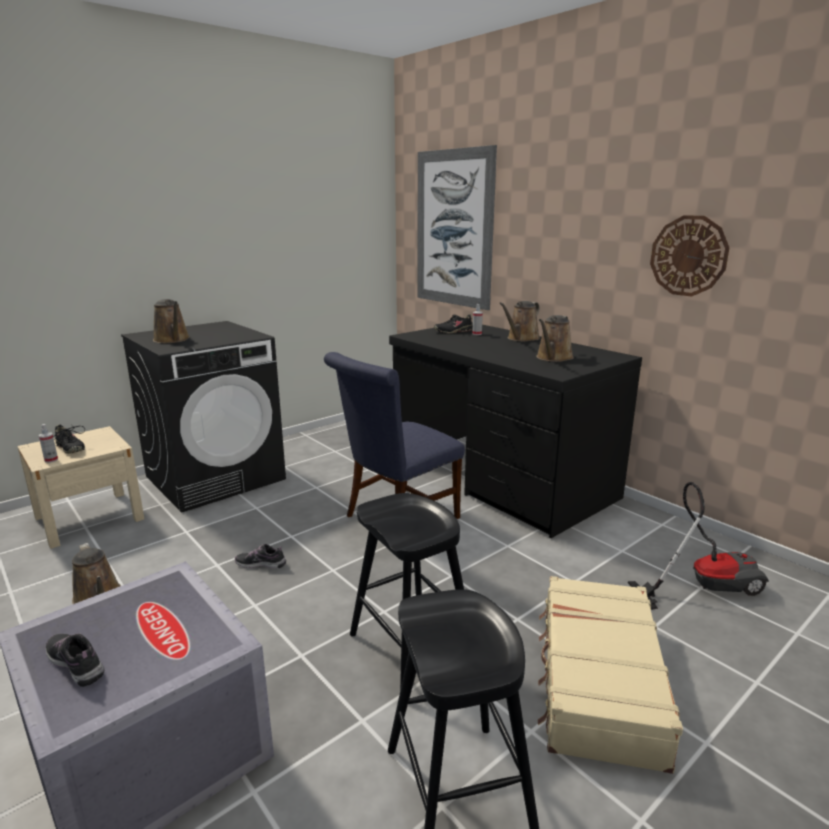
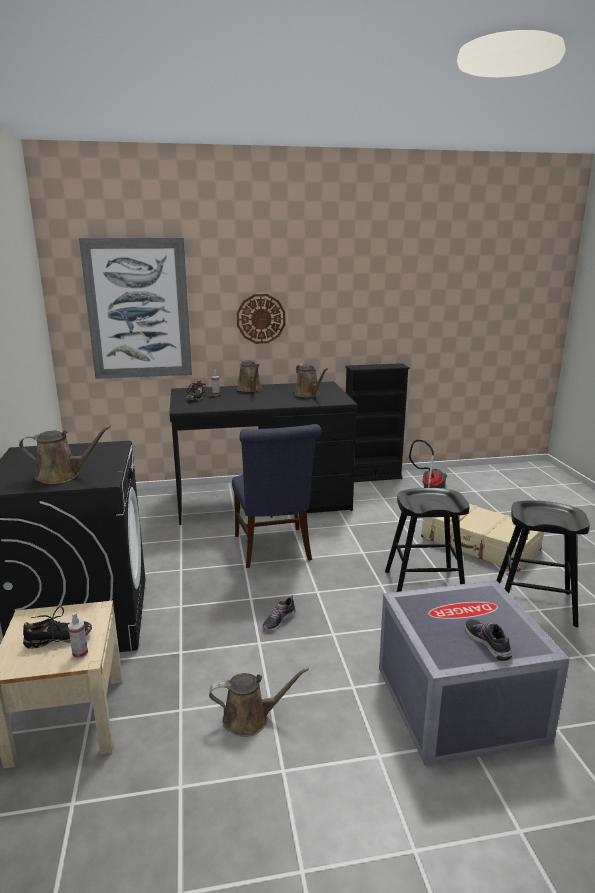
camera: 60 degrees left, 0 degrees up
(76, 664) = (487, 643): shoe -> shoe turned 90 degrees clockwise
(674, 524) = (372, 477): none -> black bookcase
(688, 256) = (353, 314): wall clock -> wall clock (261, 318)

